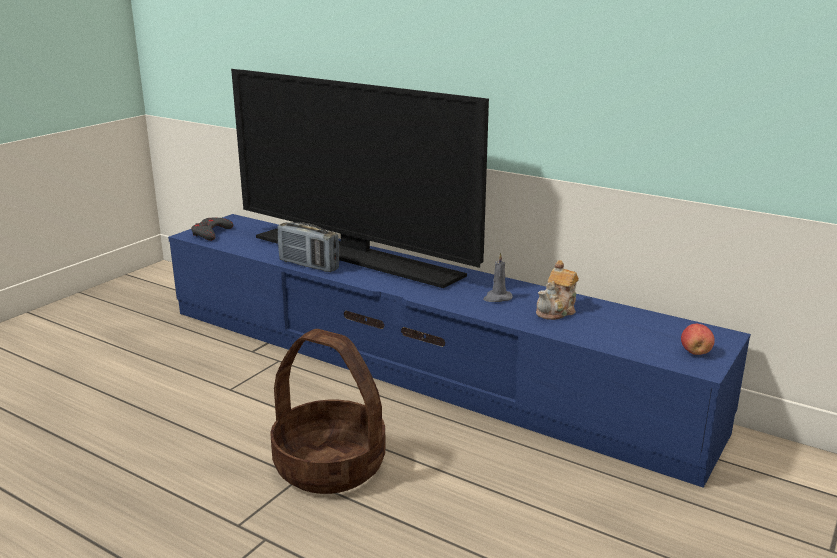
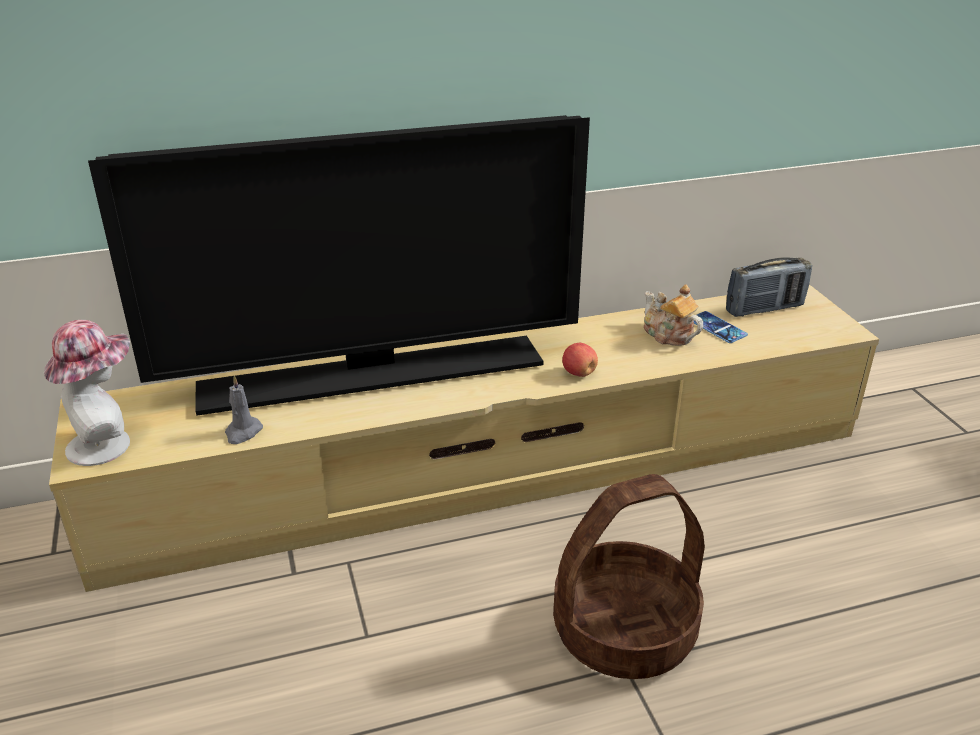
camera: 50 degrees left, 10 degrees up
(211, 233) = (107, 443): grey game controller -> hat
(309, 265) = (348, 416): radio -> radio (764, 309)
(418, 364) = (489, 467): blue tv stand -> beige tv stand
(497, 298) = (601, 349): grey candle -> grey candle (243, 432)
(557, 311) = (668, 335): teapot -> teapot turned 150 degrees clockwise
(602, 322) = (717, 328): none -> phone
(695, 352) = (817, 320): apple -> apple (579, 373)

